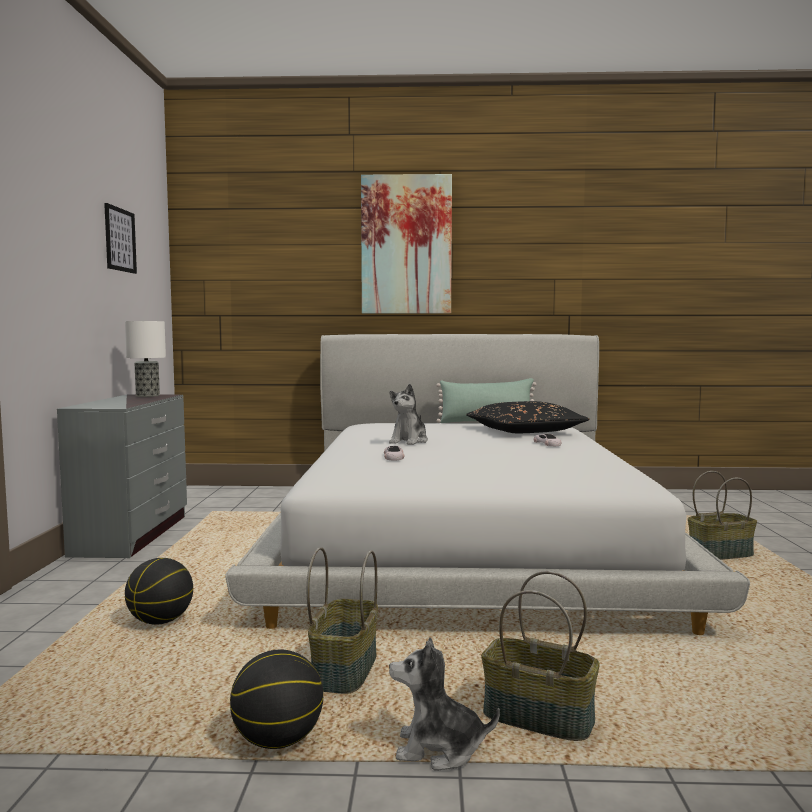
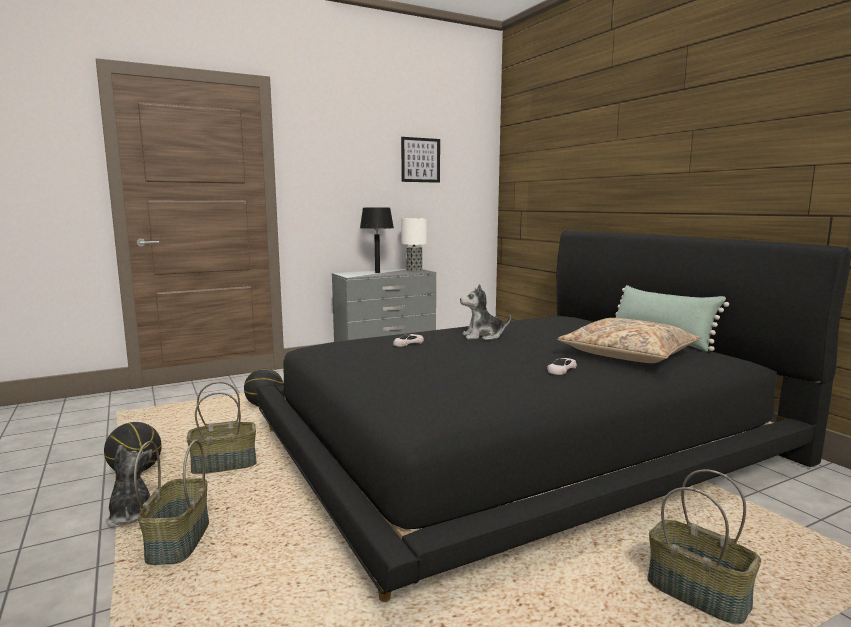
camera: 60 degrees right, 5 degrees up
(121, 401) = (377, 272): none -> black table lamp
(406, 245) = (647, 137): picture -> none
(466, 538) = (520, 442): white bed -> black bed
(524, 431) = (628, 355): black pillow -> beige pillow

